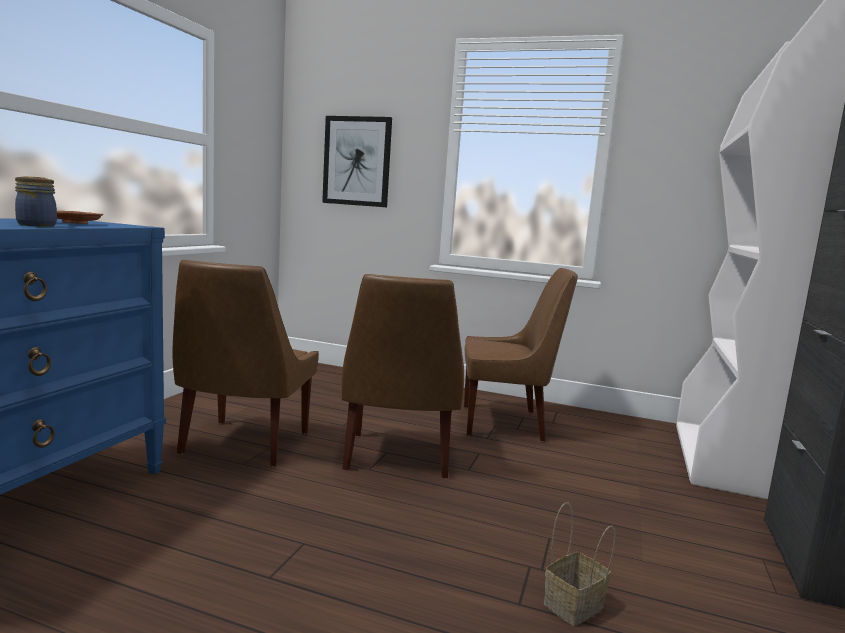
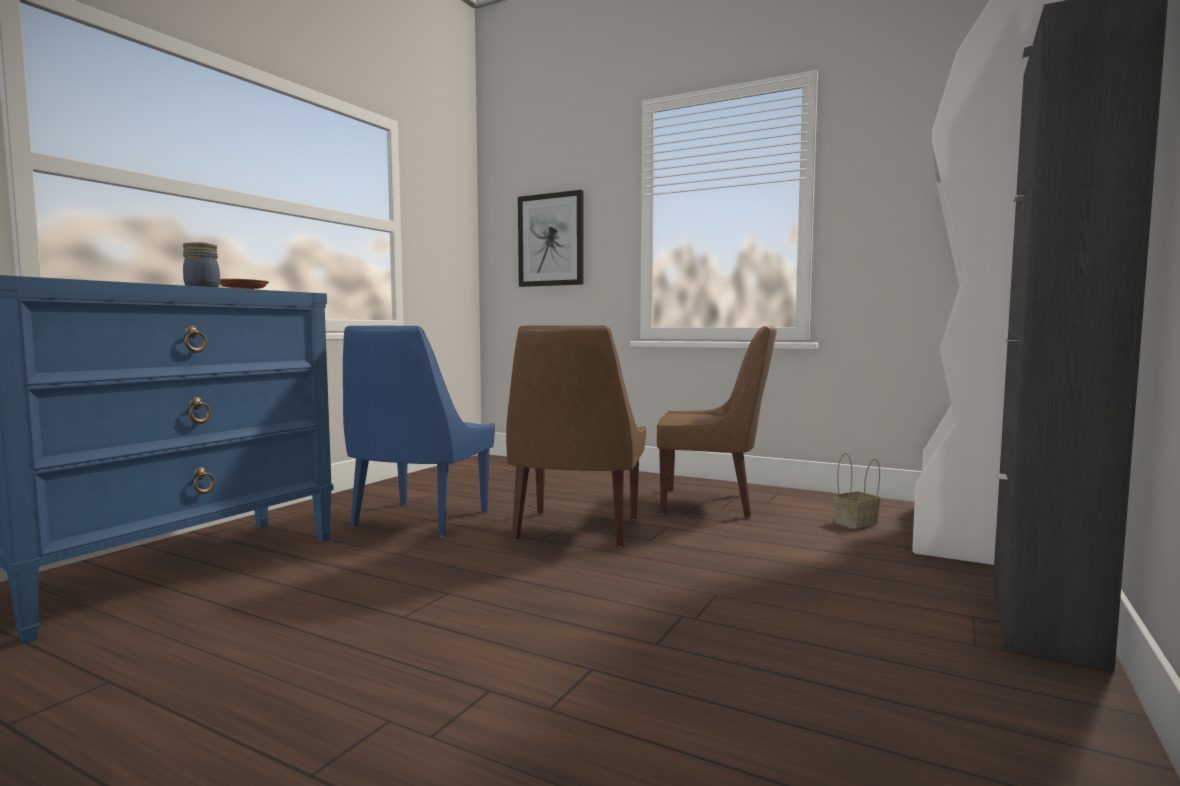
camera: 10 degrees right, 5 degrees down
(243, 444) = (418, 520): brown chair -> blue chair
(573, 606) = (717, 648): basket -> basket (856, 523)

